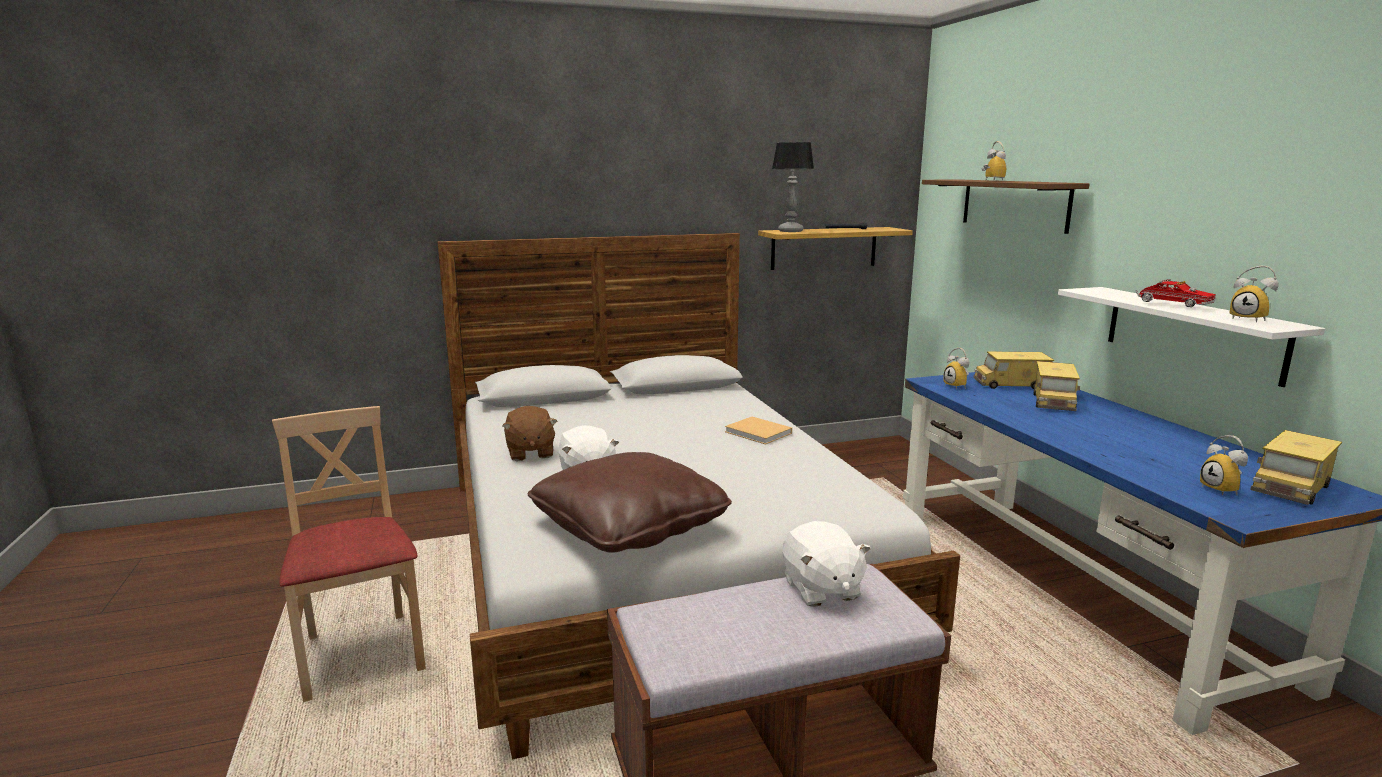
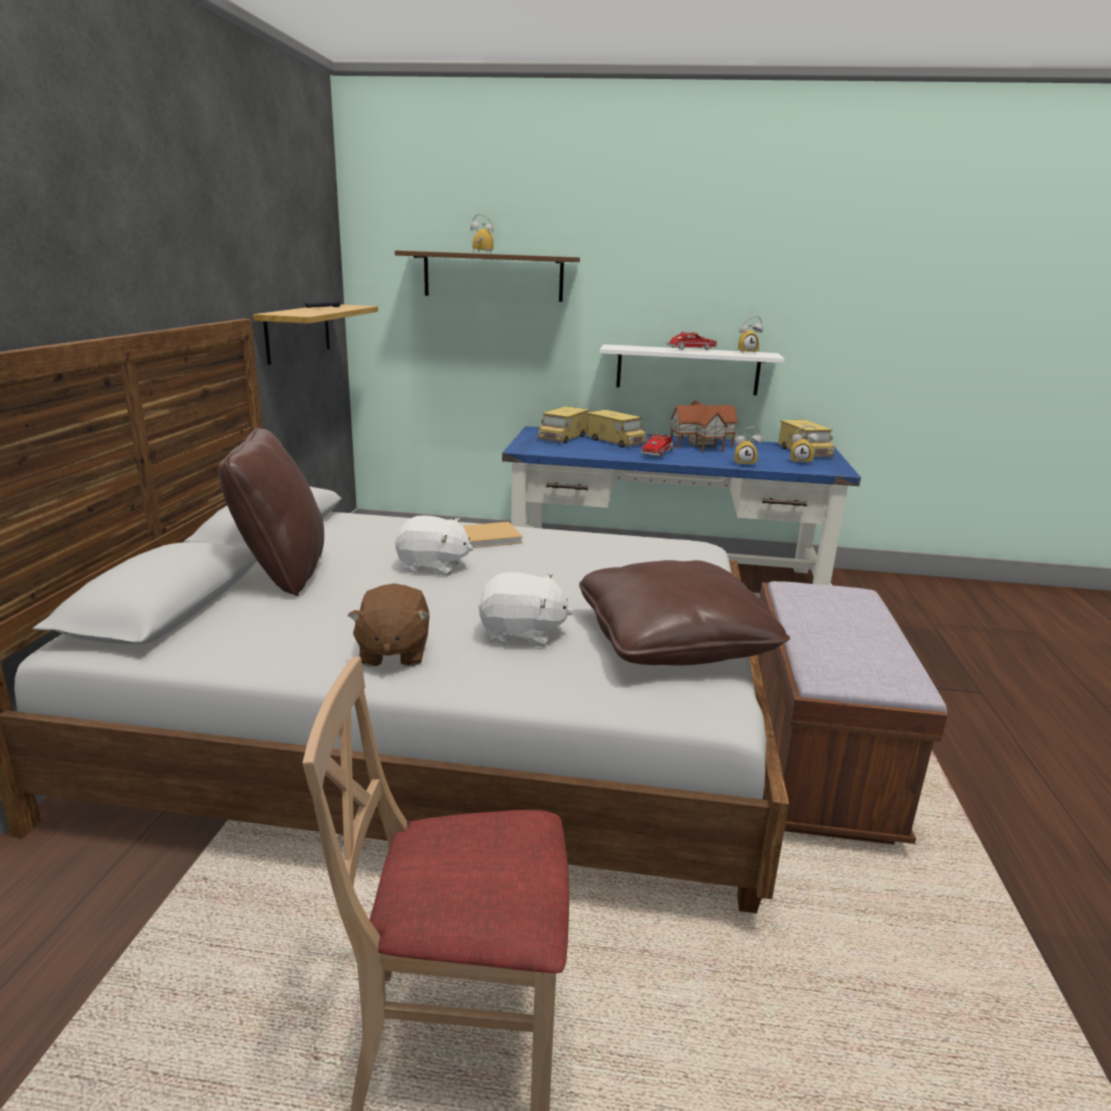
camera: 65 degrees left, 5 degrees up
(530, 453) = (393, 652): brown plush toy -> brown plush toy turned 75 degrees clockwise
(616, 403) = (282, 571): none -> brown pillow
(790, 231) = (297, 313): table lamp -> none
(820, 589) = (811, 605): white plush toy -> white plush toy (433, 567)
(958, 386) = (547, 448): alarm clock -> alarm clock (744, 464)
(1051, 422) = (657, 454): none -> toy truck
(1150, 434) = (700, 445): none -> toy house

